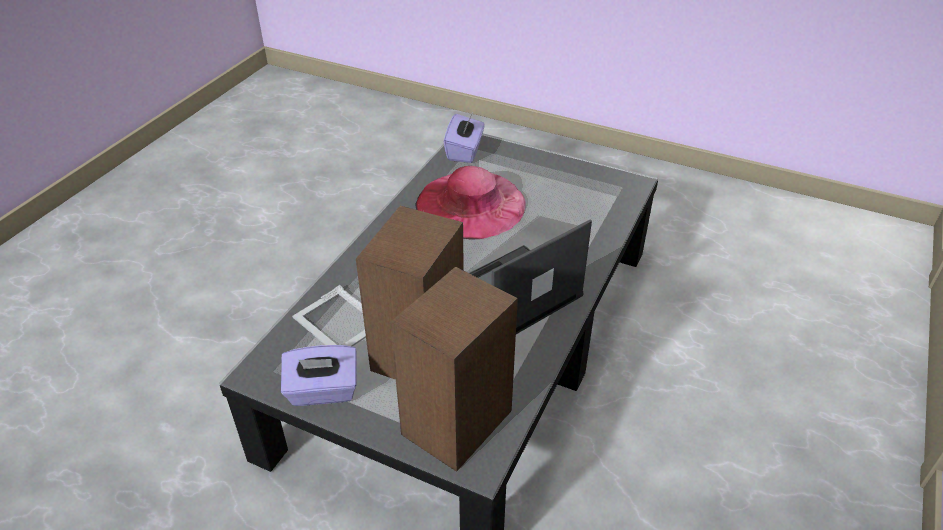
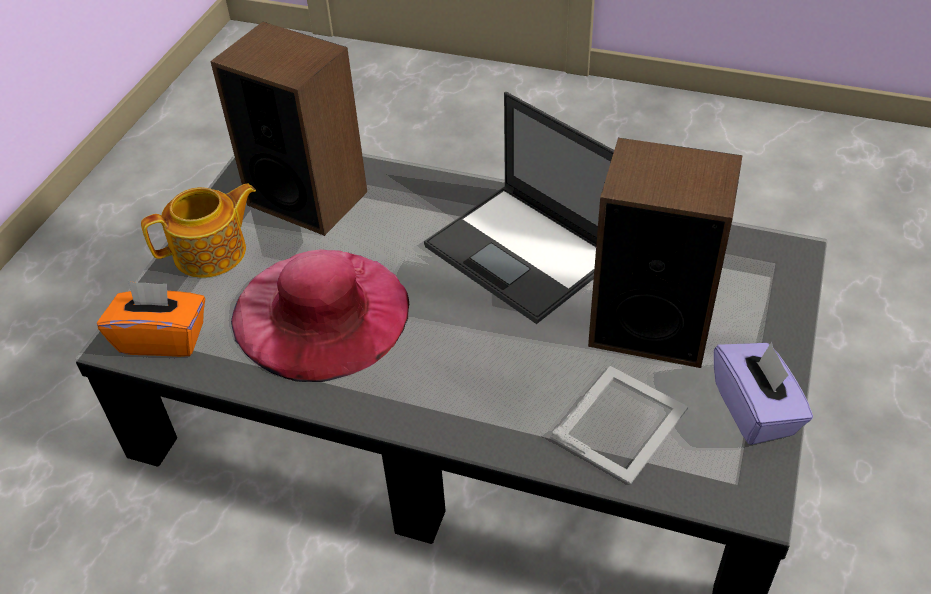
camera: 95 degrees left, 5 degrees up
(458, 422) = (747, 274): speaker -> speaker (307, 198)
(465, 151) = (163, 338): purple tissue box -> orange tissue box
(532, 165) = (212, 252): none -> teapot

